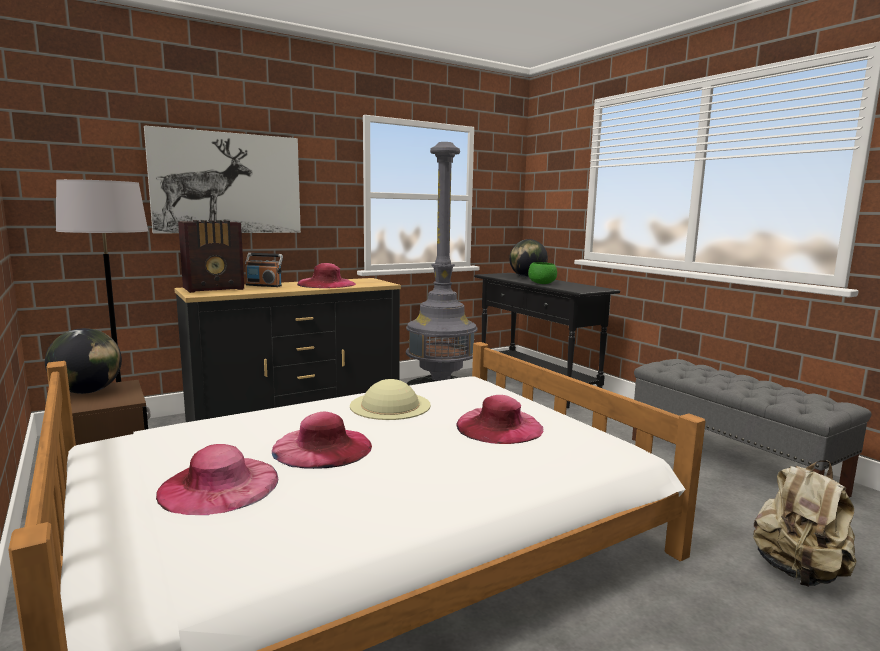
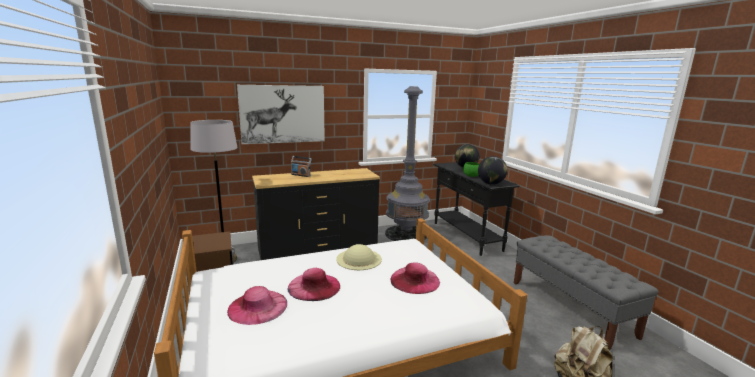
camera: 10 degrees right, 5 degrees up
(87, 392) = (204, 238): globe -> globe (491, 184)
(215, 289) = (273, 178): radio -> none
(326, 284) = (336, 174): pink hat -> none

